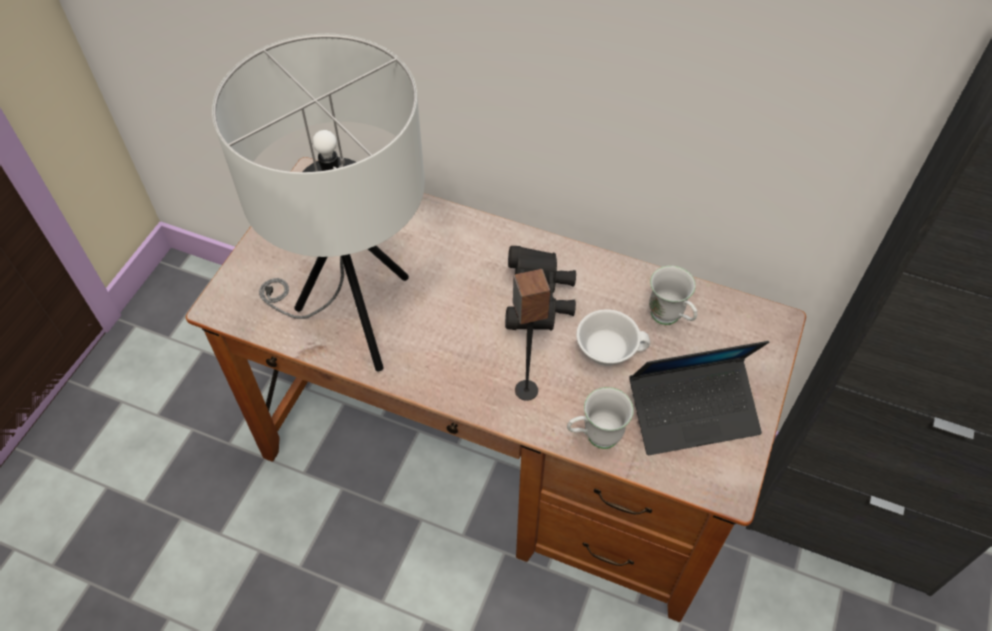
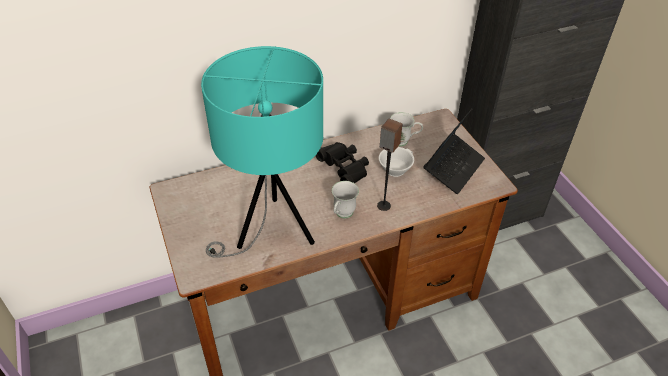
camera: 45 degrees left, 10 degrees down
(354, 316) = (271, 232): white table lamp -> turquoise table lamp
(594, 437) = (431, 203): white mug -> white mug (342, 215)

